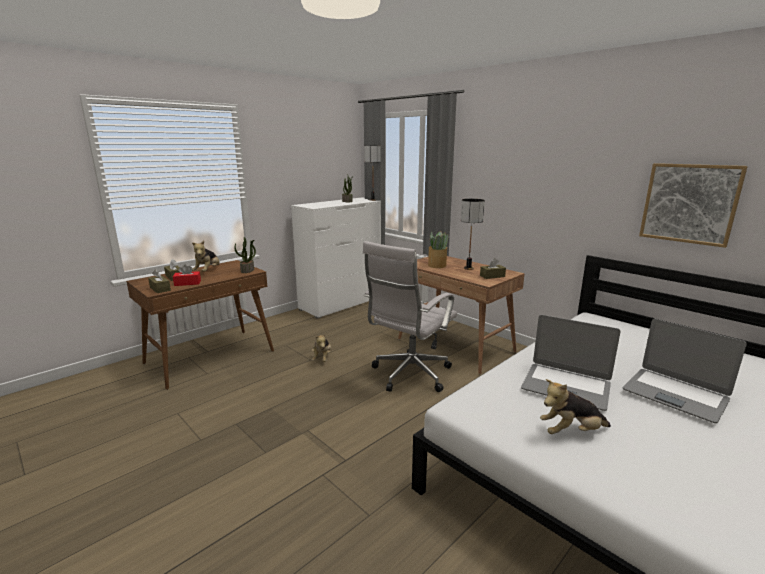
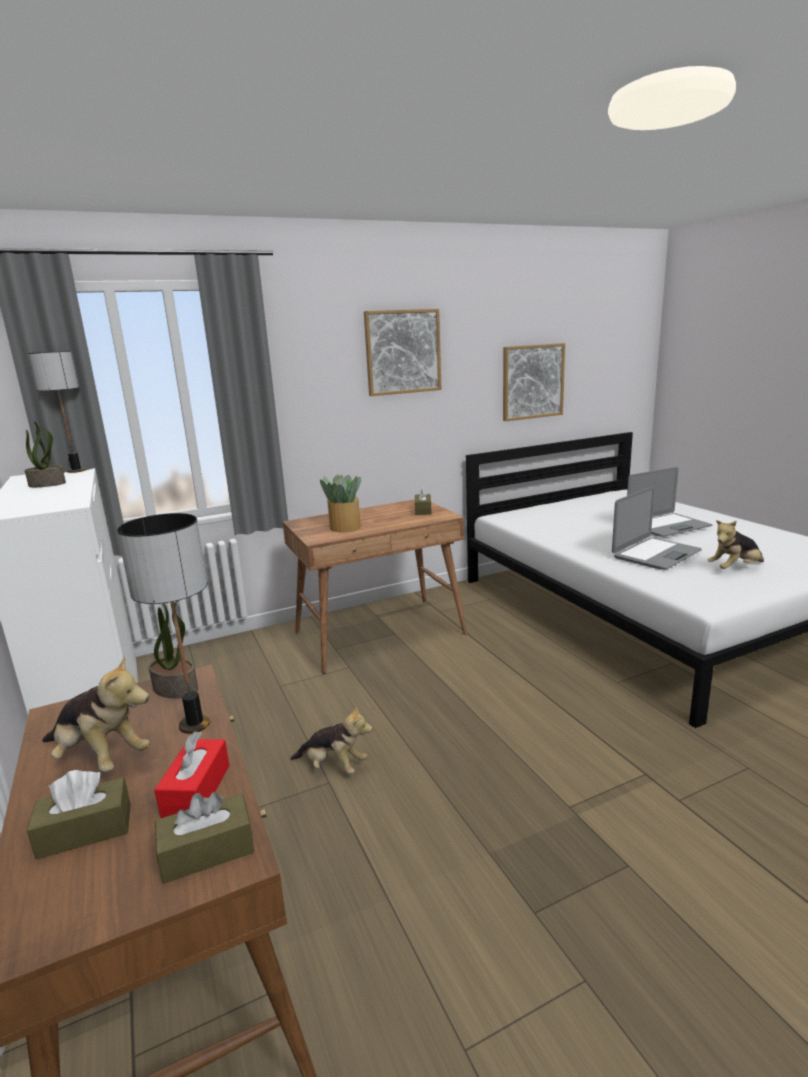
camera: 70 degrees left, 0 degrees up
(409, 375) = (444, 685): white office chair -> none
(468, 268) = (378, 515): table lamp -> table lamp (194, 725)
(548, 159) = (403, 352): none -> picture
(571, 432) = (735, 569): plush toy -> plush toy turned 60 degrees clockwise

